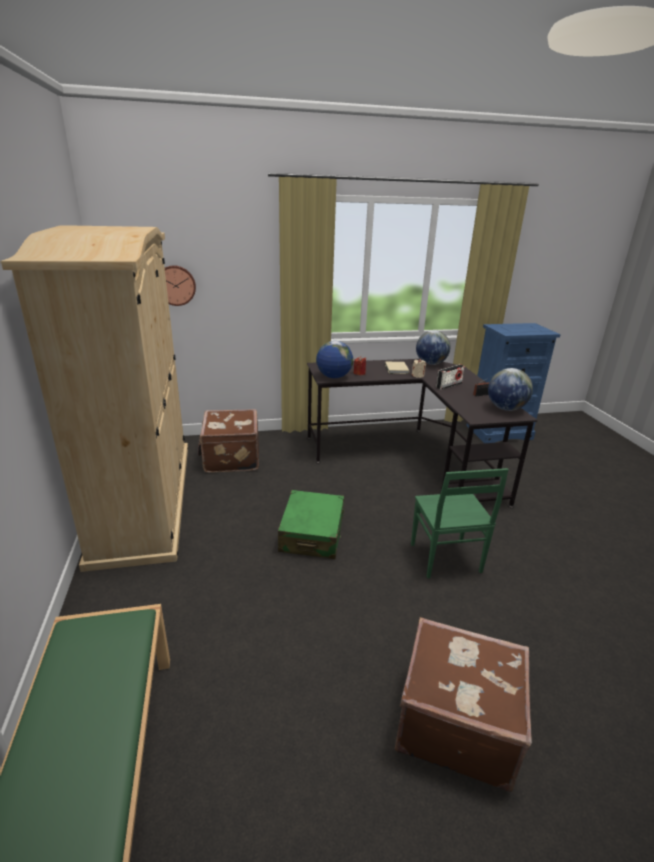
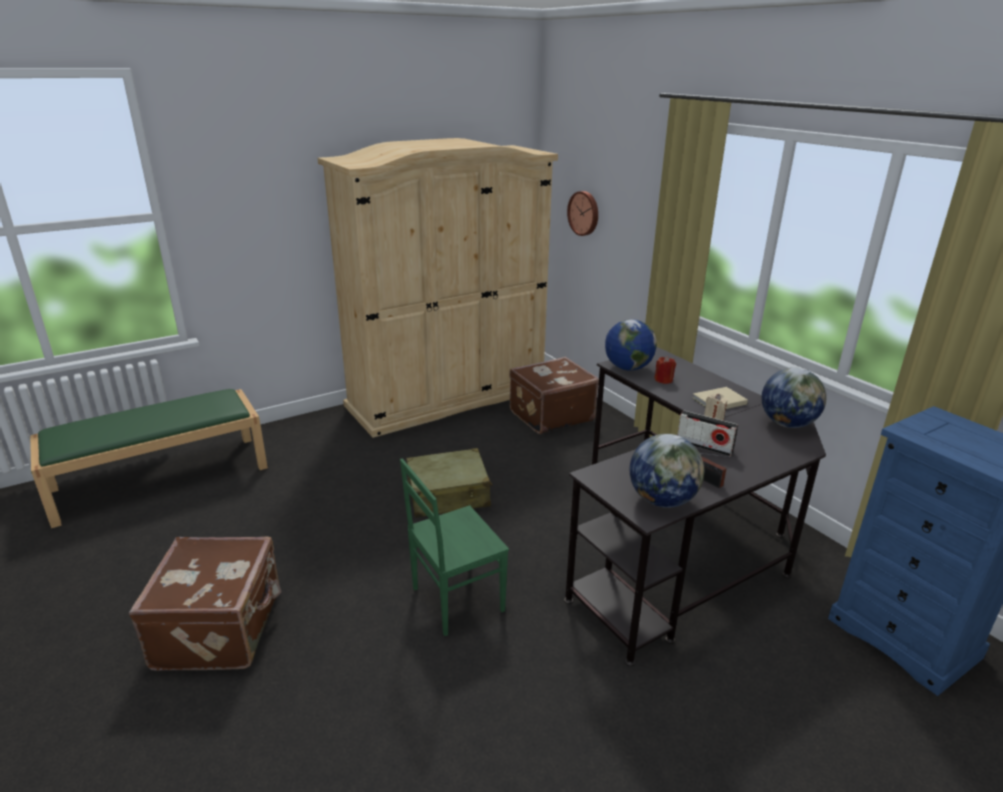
camera: 70 degrees right, 0 degrees up
(312, 534) = (448, 495): green suitcase -> beige suitcase

